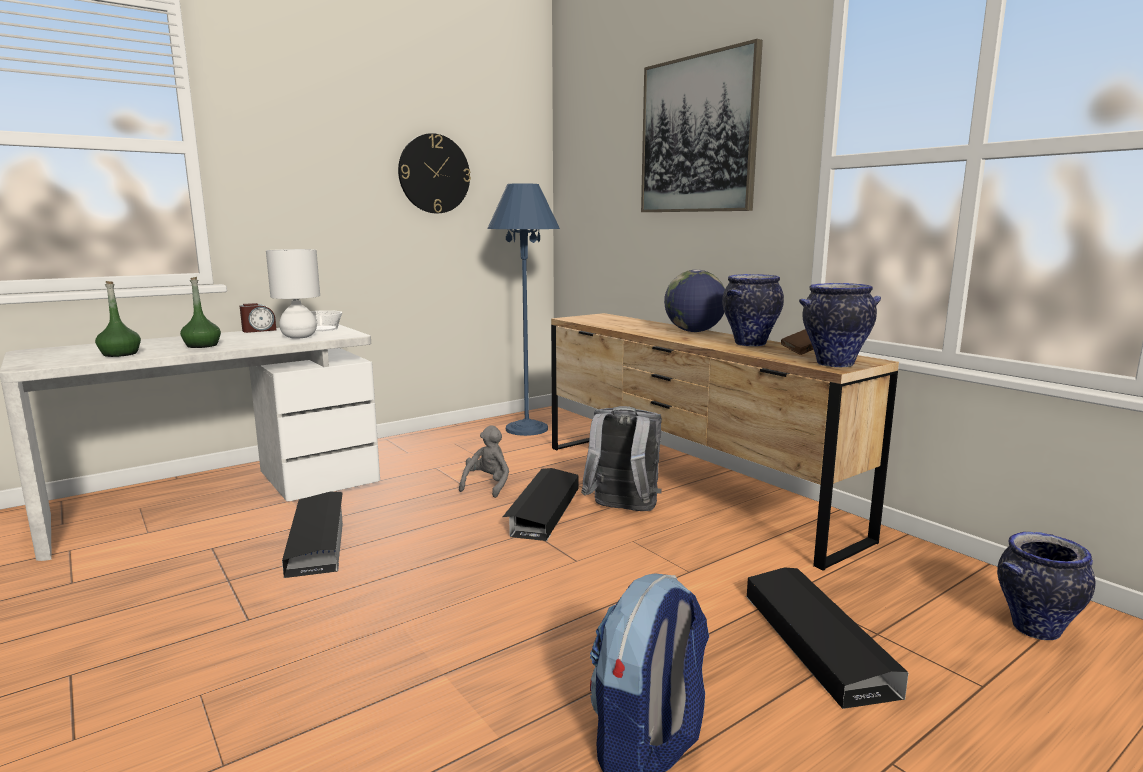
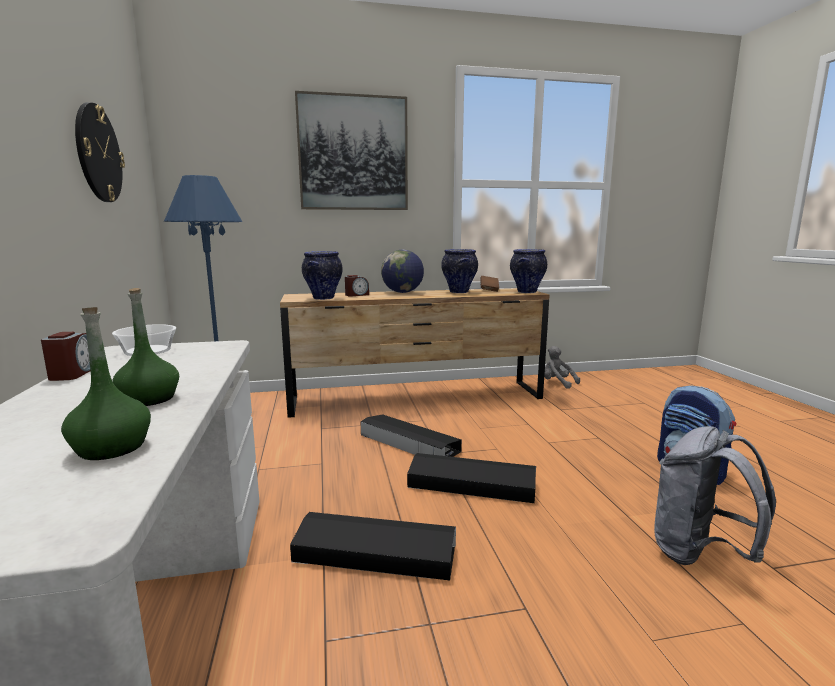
camera: 65 degrees left, 0 degrees up
(299, 337) = (191, 359): white table lamp -> none
(487, 485) = (335, 454): grey plush toy -> grey plush toy (557, 383)
(622, 511) = (433, 421): grey backpack -> grey backpack (699, 554)
(638, 325) = (356, 295): none -> alarm clock
(816, 642) = (608, 417): black storage box -> black storage box (471, 485)
(1035, 630) = (606, 384): vase -> vase (323, 298)

